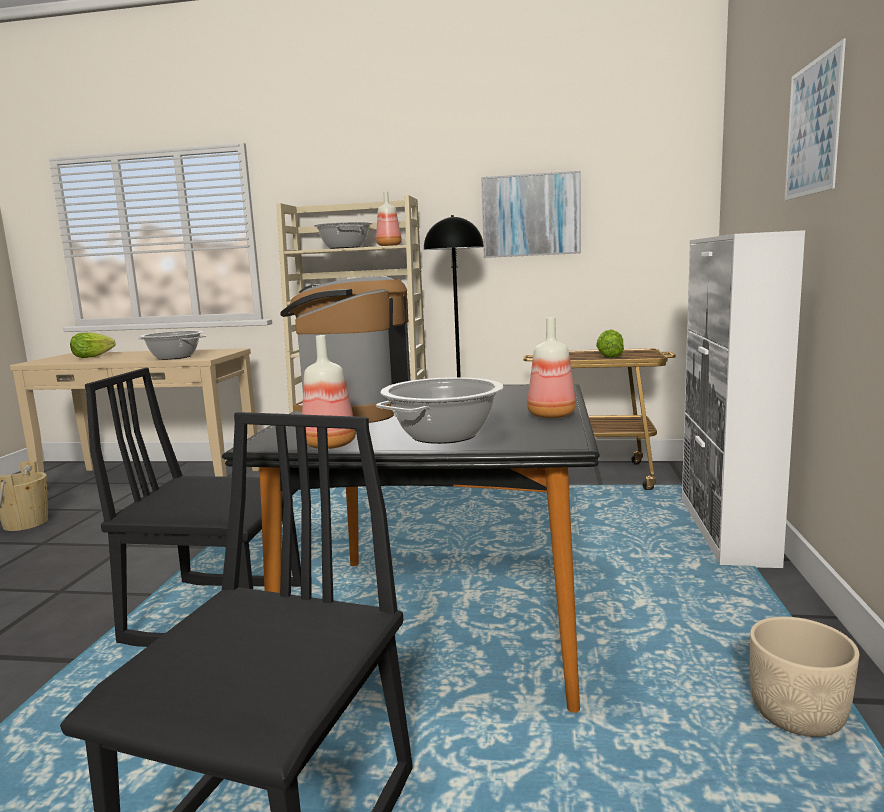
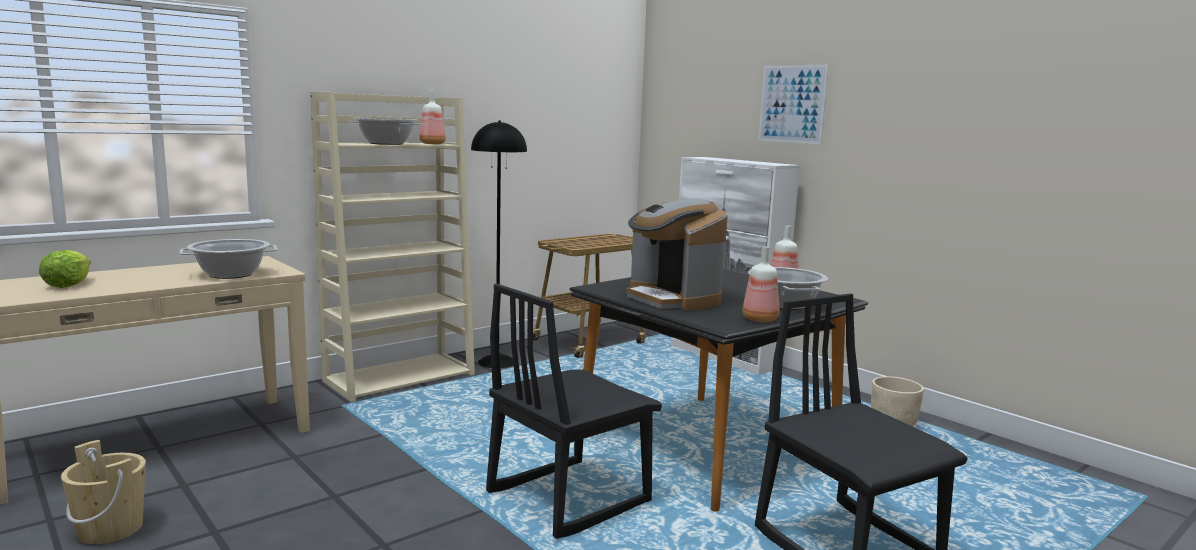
camera: 50 degrees left, 0 degrees up
(531, 215) = (526, 121): picture -> none
(610, 356) = (607, 242): lettuce -> none

